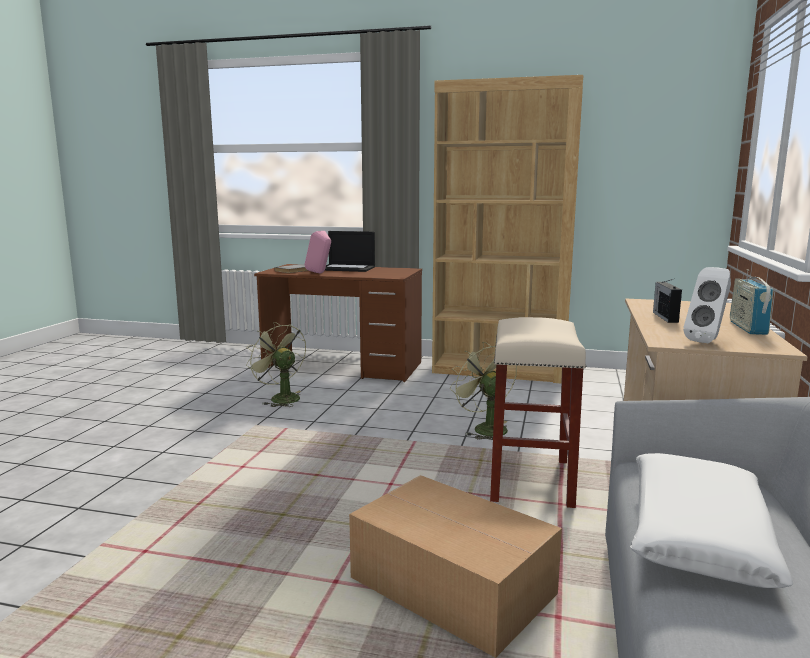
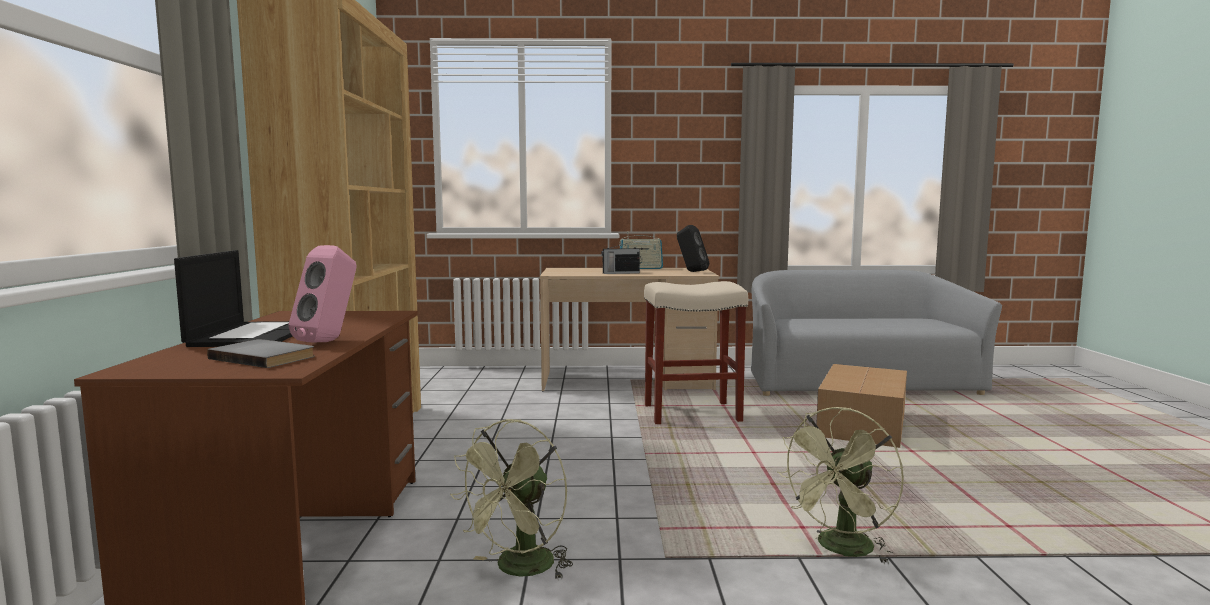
camera: 105 degrees left, 5 degrees down
(484, 428) = (585, 431): green fan -> green fan (841, 550)
(697, 534) = (851, 324): white pillow -> none
(707, 341) = (691, 271): white speaker -> black speaker

